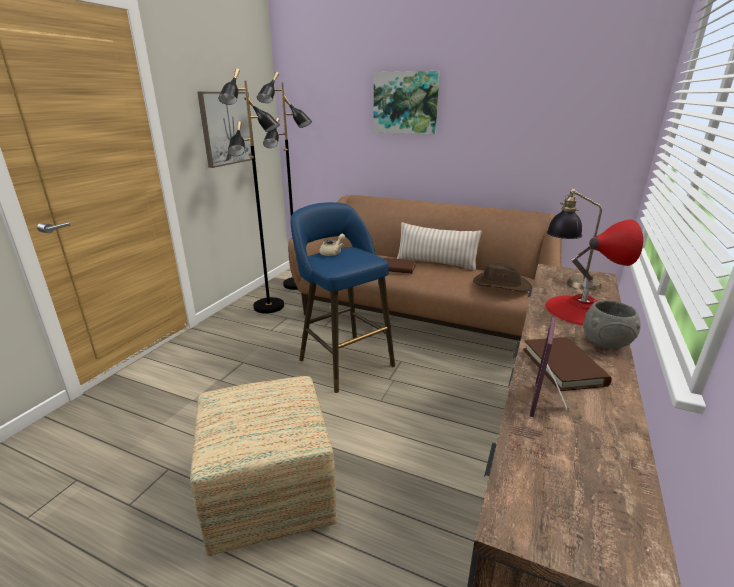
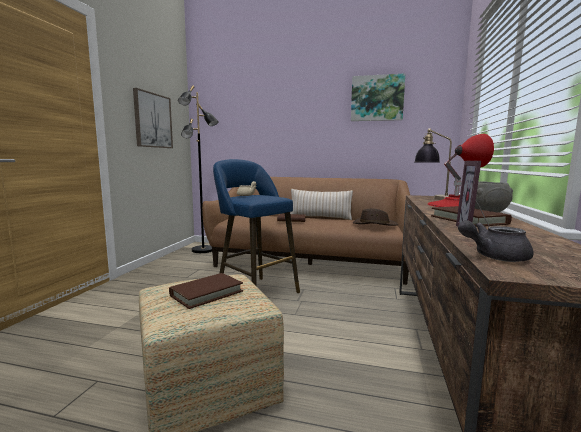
camera: 10 degrees left, 15 degrees down
(260, 413) = (206, 293): none -> brown book
(269, 307) = (182, 264): black floor lamp -> none
(405, 103) = (288, 109): picture -> picture (377, 98)
(517, 484) = (493, 257): none -> grey teapot

